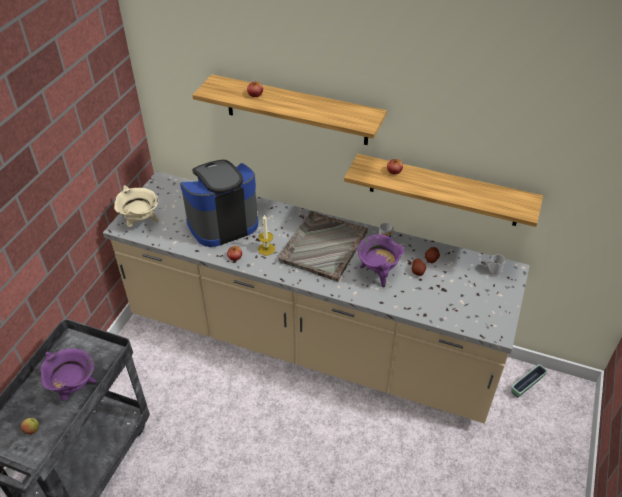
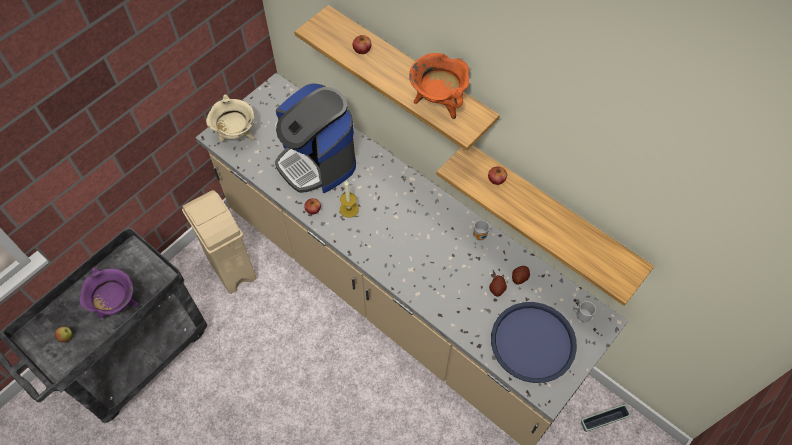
camera: 20 degrees right, 15 degrees up
(151, 364) = (232, 267): none -> beige trash can
(222, 223) = (317, 162): coffee machine -> coffee machine turned 120 degrees counterclockwise
(323, 247) = (409, 225): grey tray -> none
(335, 112) = (438, 102): none -> orange cooking pot
(378, 272) = (453, 276): purple cooking pot -> none
(466, 299) = (533, 342): none -> blue tray

